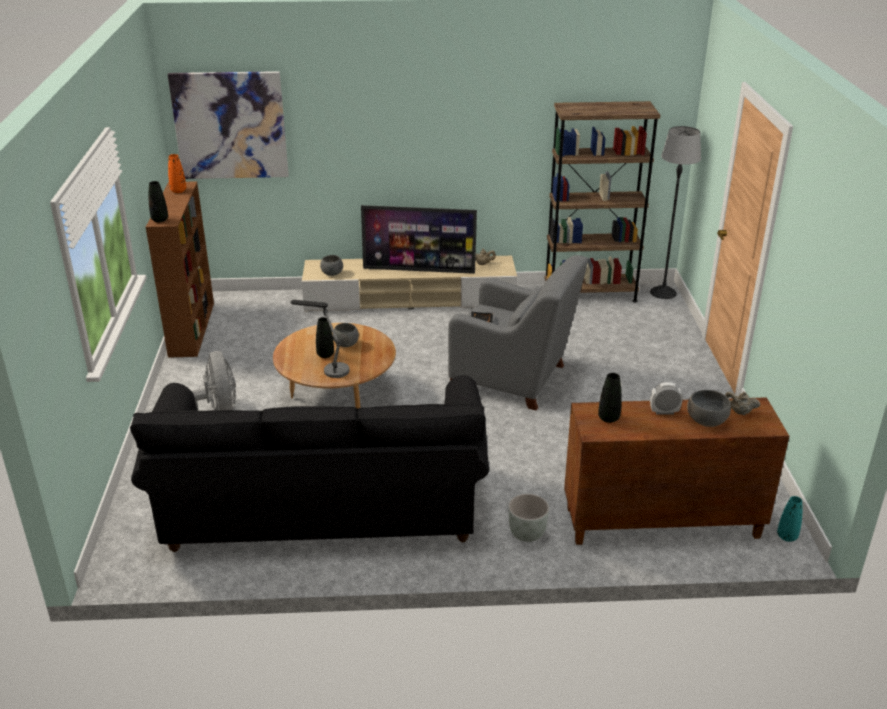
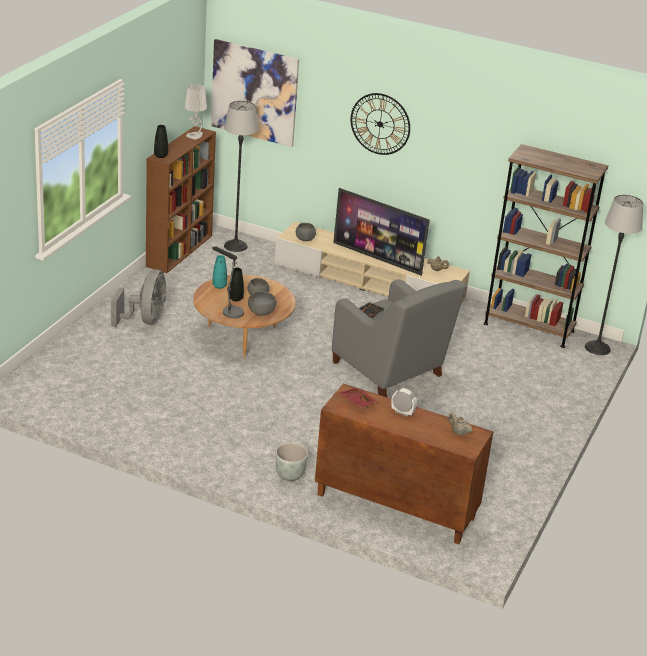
camera: 25 degrees right, 0 degrees up
(178, 191) = (195, 136): orange vase -> grey table lamp
(247, 305) = (235, 246): none -> floor lamp
(322, 506) = (166, 405): black sofa -> none
(389, 123) = (380, 124): none -> wall clock
(608, 418) = (357, 402): black vase -> red tray
(706, 420) = (426, 428): grey bowl -> grey bowl (261, 312)
(787, 537) = (481, 551): turquoise vase -> turquoise vase (219, 286)

